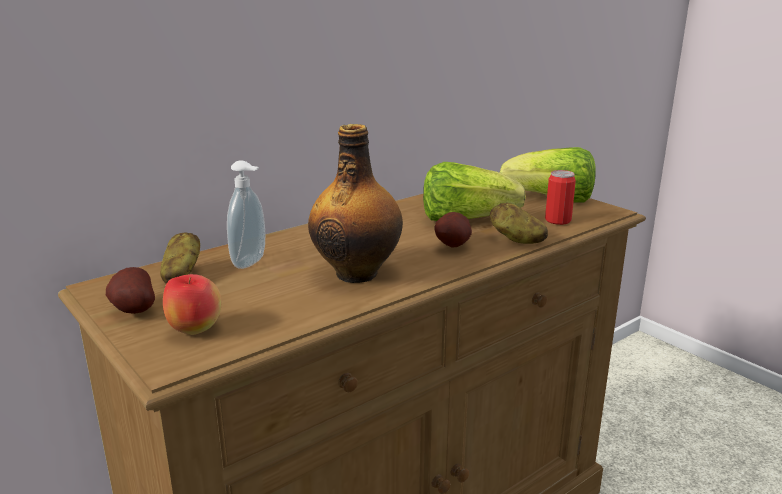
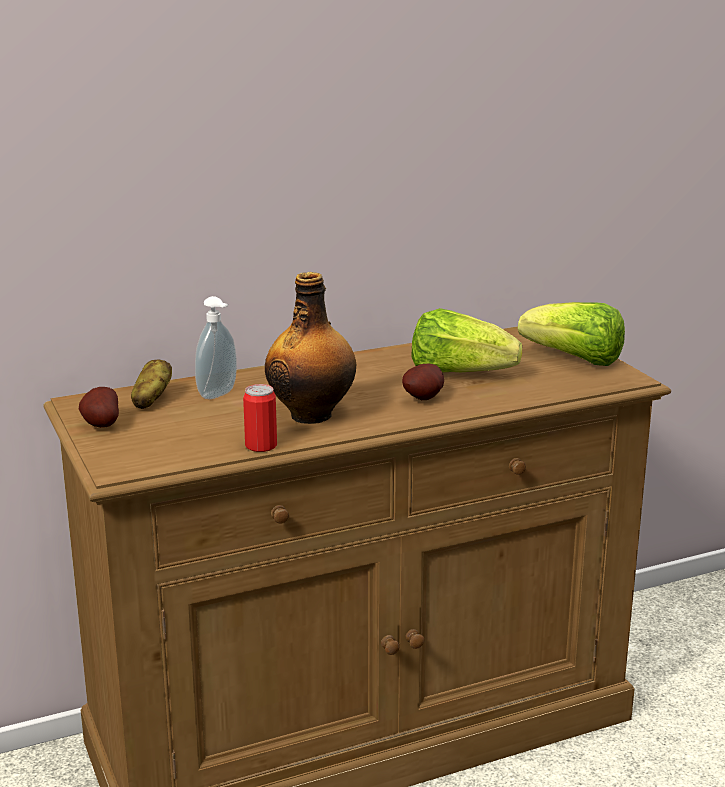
camera: 15 degrees right, 0 degrees up
(195, 330) = (145, 447): apple -> none
(516, 239) = (495, 399): potato -> none
(558, 220) = (559, 383): can -> can (261, 446)

